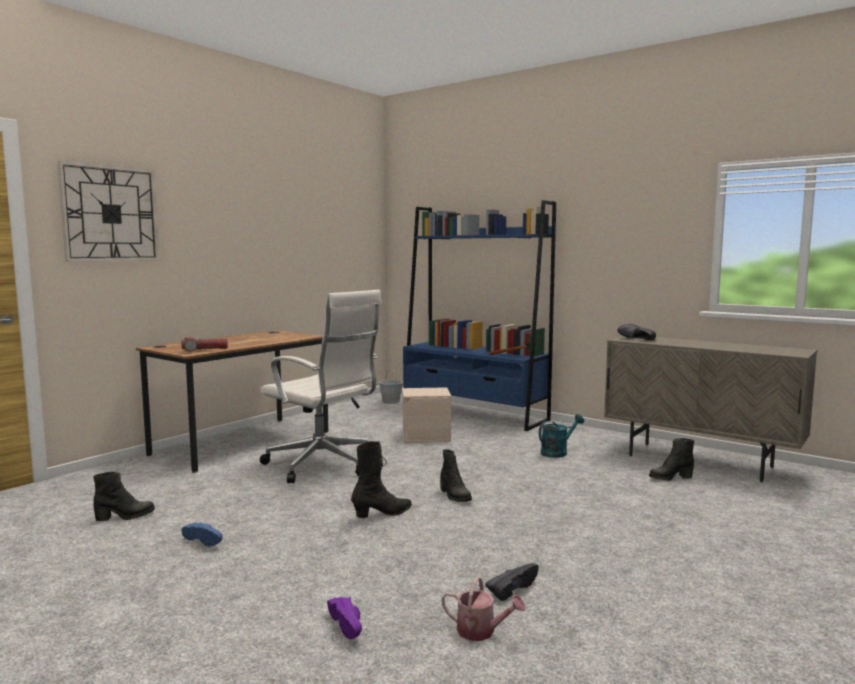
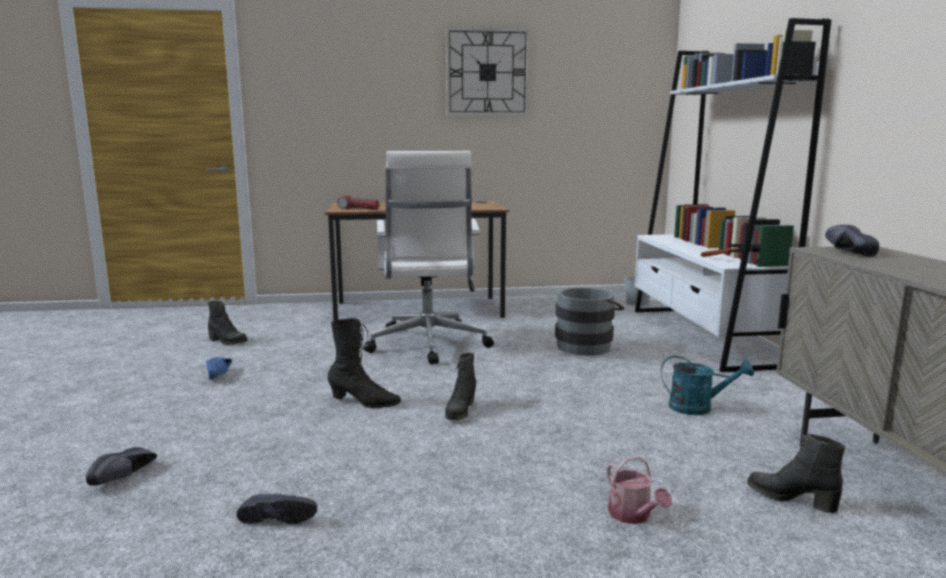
camera: 45 degrees right, 5 degrees up
(110, 214) = (313, 77): wall clock -> wall clock (487, 72)
(350, 626) = (125, 477): purple shoe -> black shoe
(426, 436) = (586, 345): beige storage box -> grey bucket
(474, 414) = (702, 336): blue bookcase -> white bookcase
(481, 631) = (167, 537): watering can -> watering can (633, 516)

